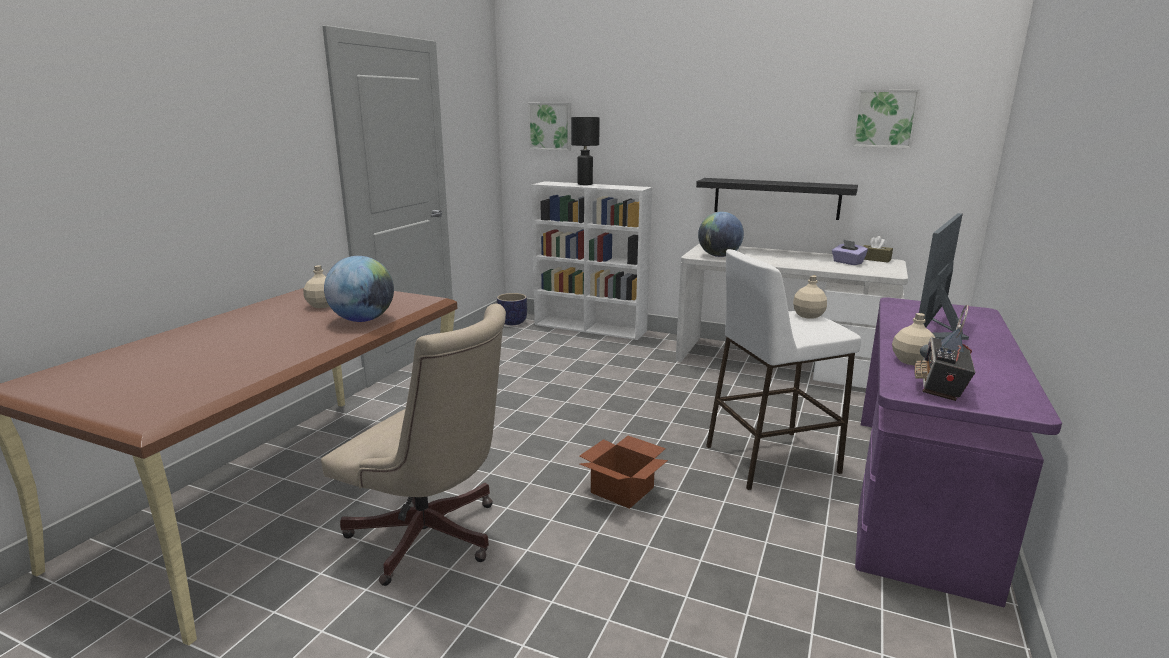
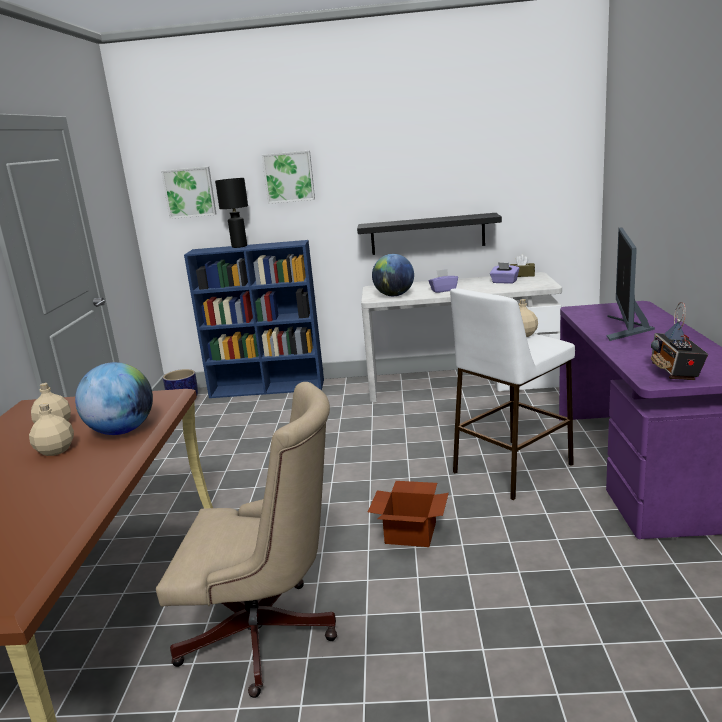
camera: 20 degrees left, 0 degrees up
(591, 328) = (268, 388): white bookcase -> blue bookcase
(773, 259) = (443, 290): none -> purple tissue box
(884, 118) = (509, 152): picture -> picture (289, 177)
(912, 361) = (636, 356): beige bottle -> beige bottle (56, 451)

